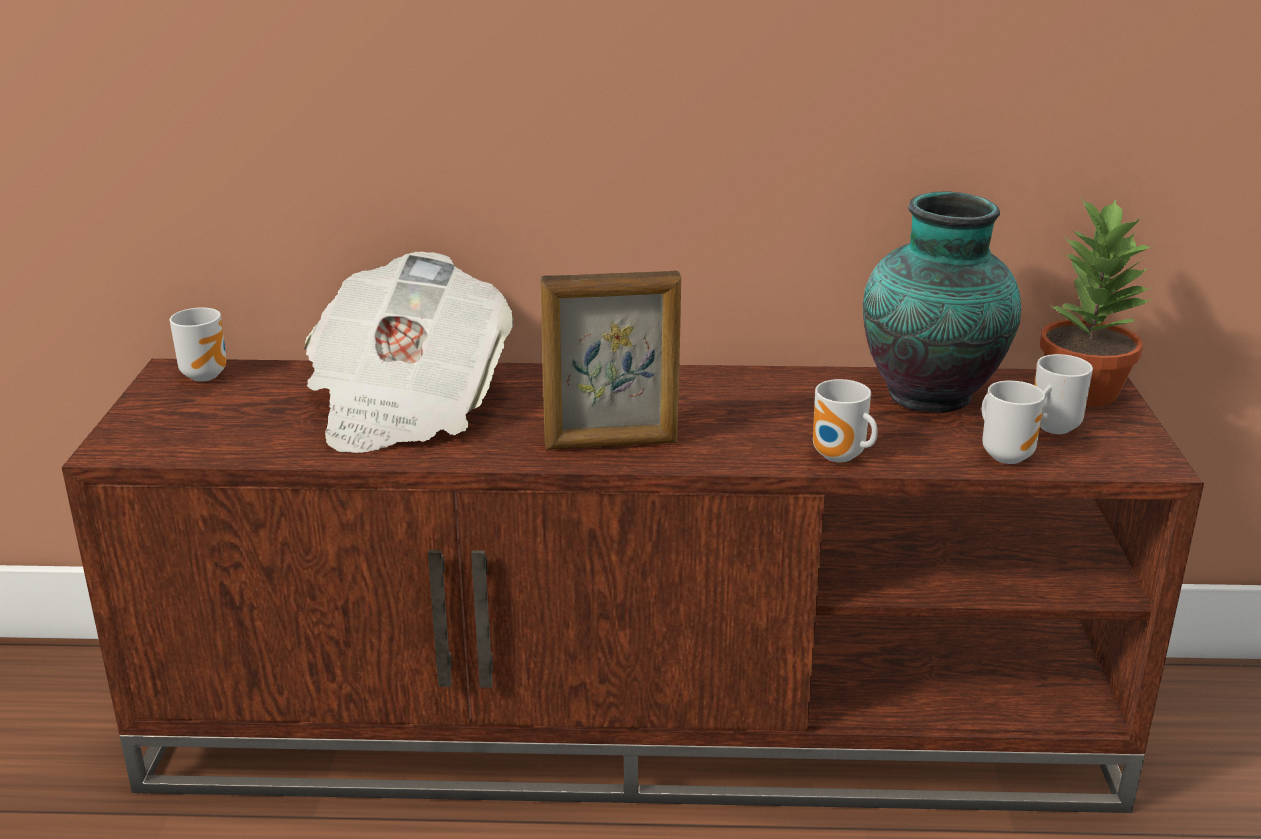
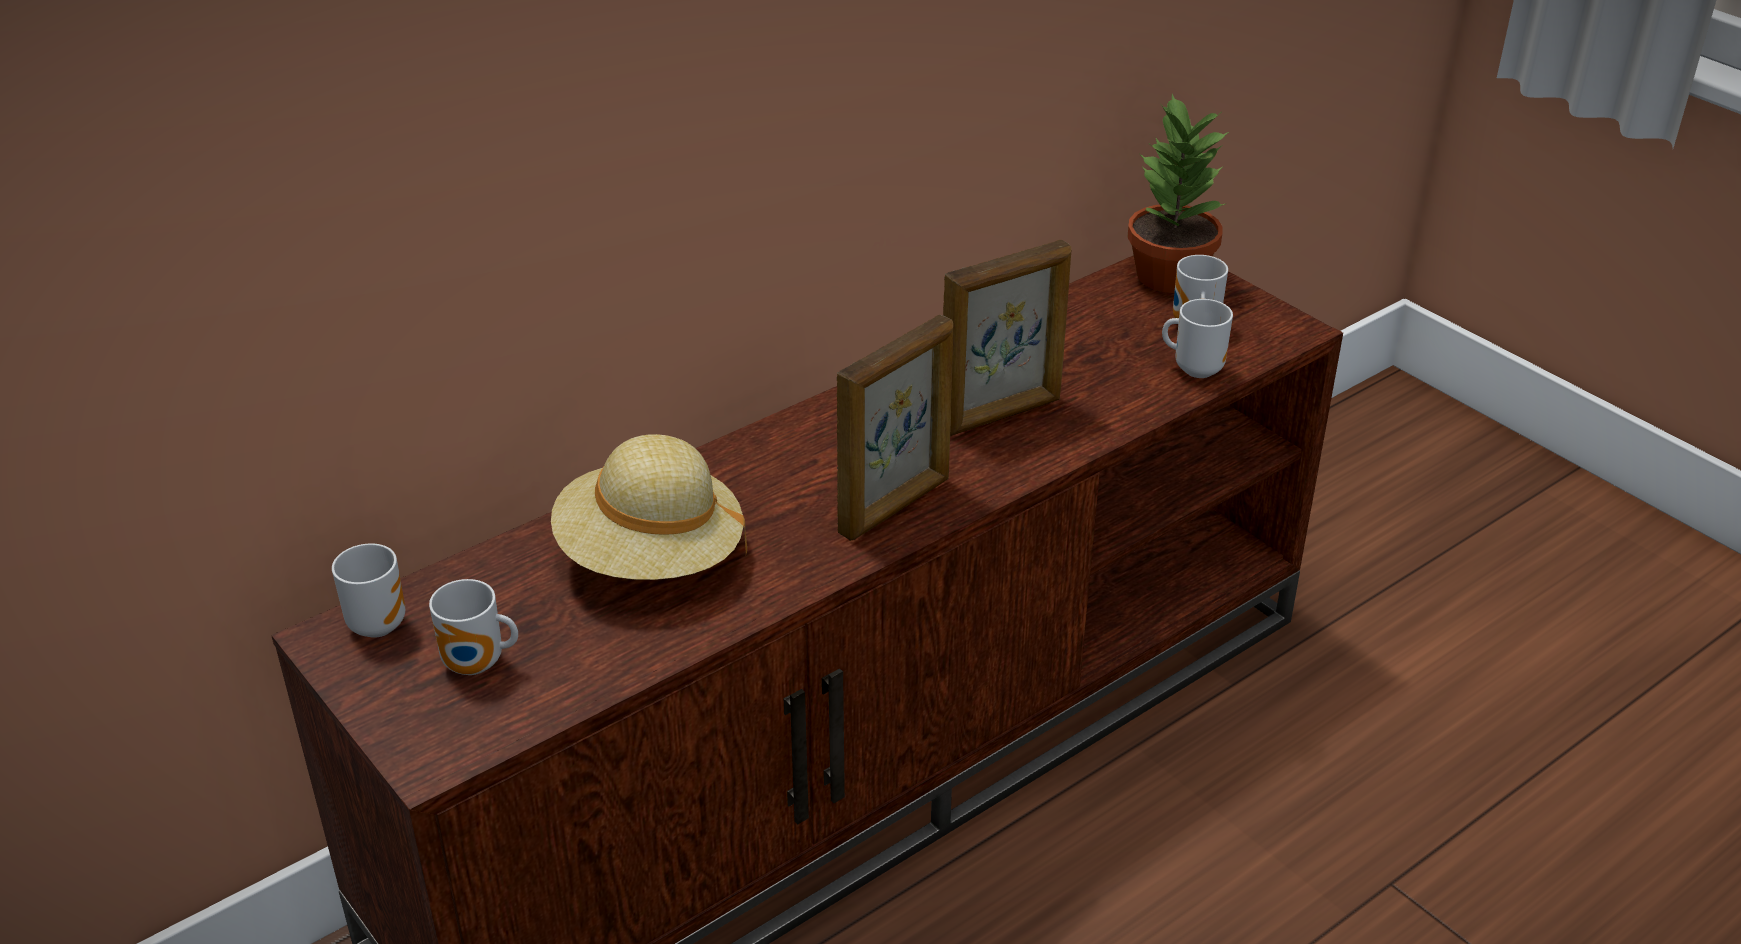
camera: 40 degrees left, 10 degrees up
(406, 406) = (651, 557): newspaper -> beige hat
(785, 423) = (1002, 415): none -> picture frame
(840, 458) = (1088, 431): mug -> mug (477, 666)
(934, 395) = (1073, 330): vase -> none

